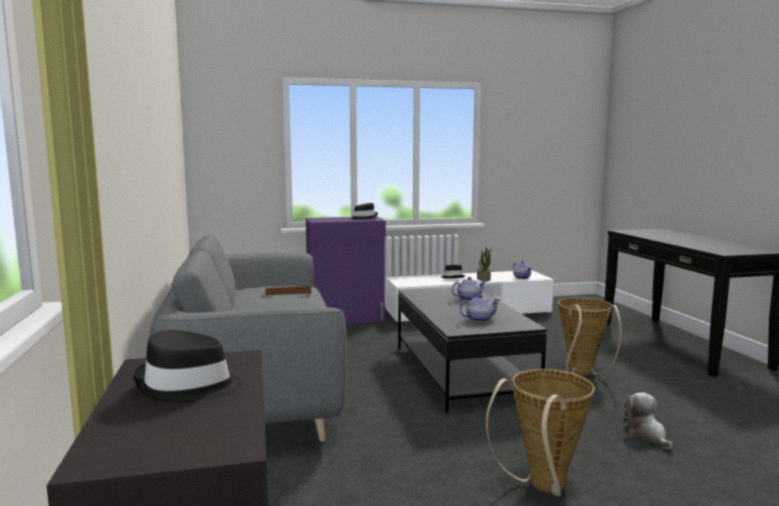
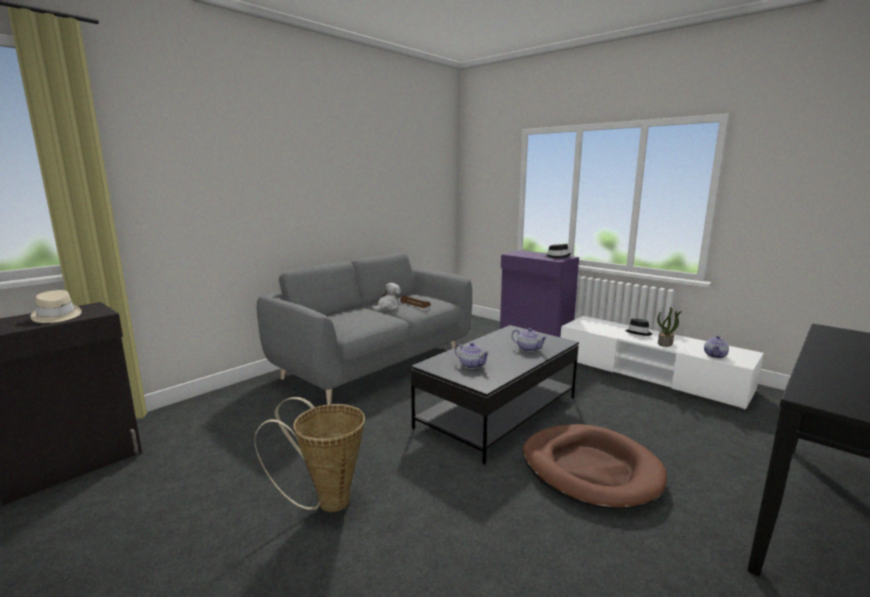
camera: 55 degrees right, 5 degrees up
(188, 387) = (56, 316): black hat -> beige hat
(582, 374) = (590, 469): basket -> brown dog bed
(646, 435) = (481, 540): plush toy -> plush toy (387, 307)

